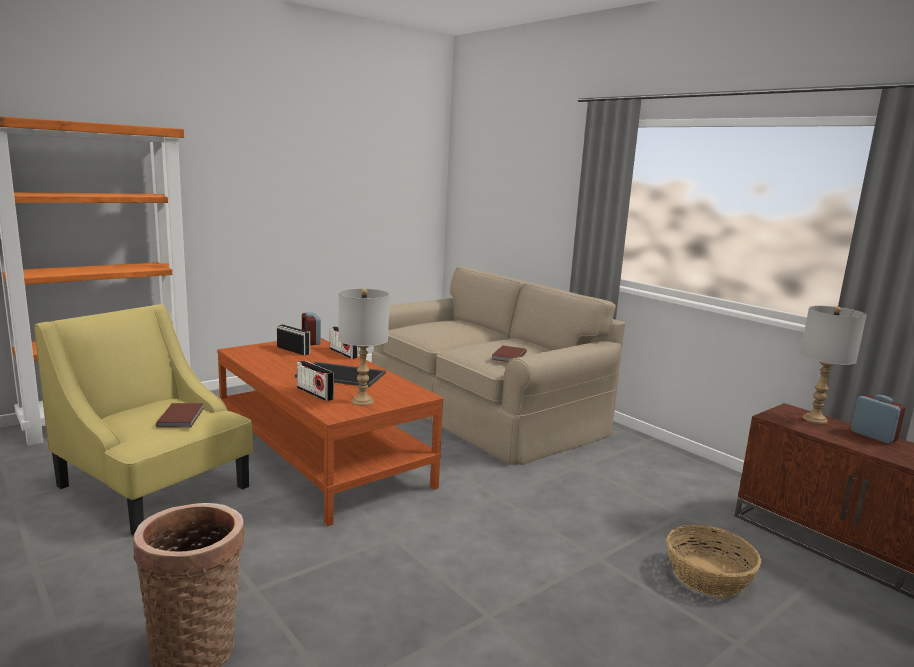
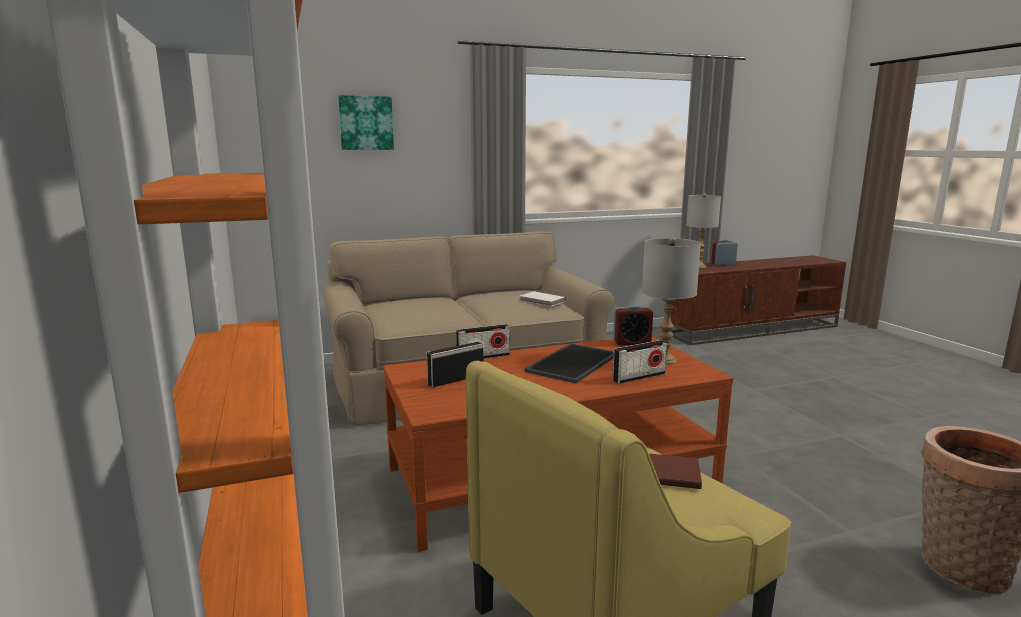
camera: 70 degrees left, 0 degrees up
(311, 342) = (417, 369): alarm clock -> alarm clock (632, 342)
(508, 356) = (542, 301): brown book -> white book
(520, 175) = (366, 123): none -> picture
(708, 576) = (766, 367): basket -> none

